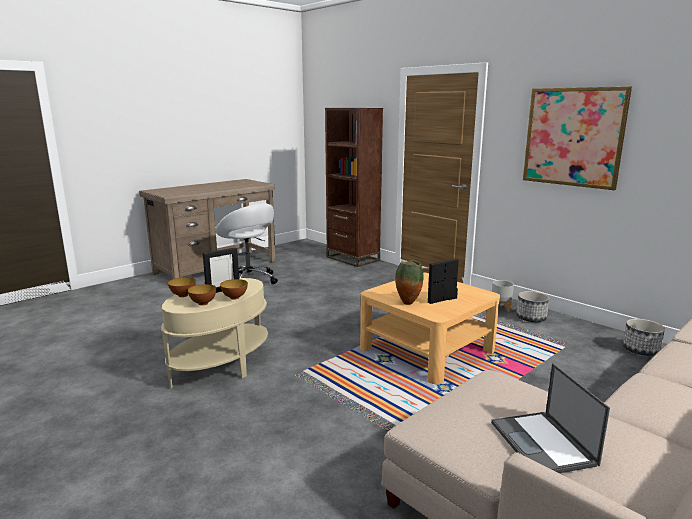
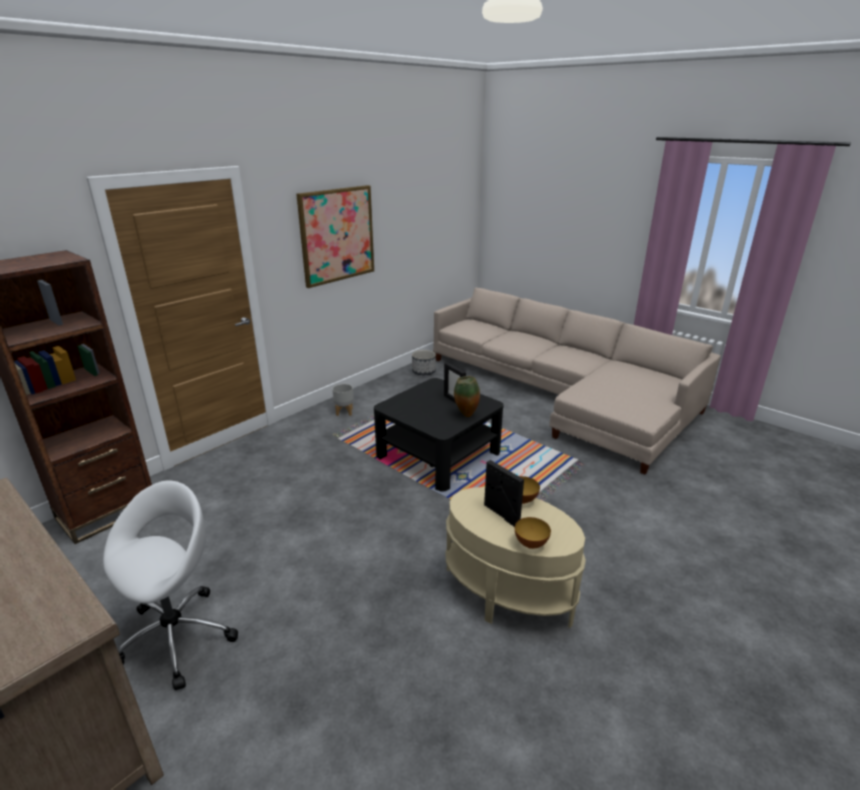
camera: 95 degrees left, 10 degrees up
(203, 303) = (549, 520): bowl -> none
(427, 350) = (439, 454): beige coffee table -> black coffee table
(531, 318) = (366, 401): planter -> none
(543, 444) = (638, 387): laptop -> none

